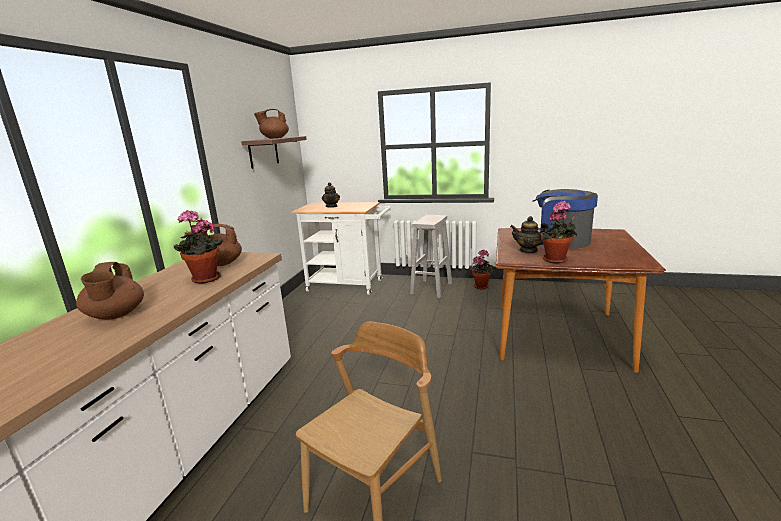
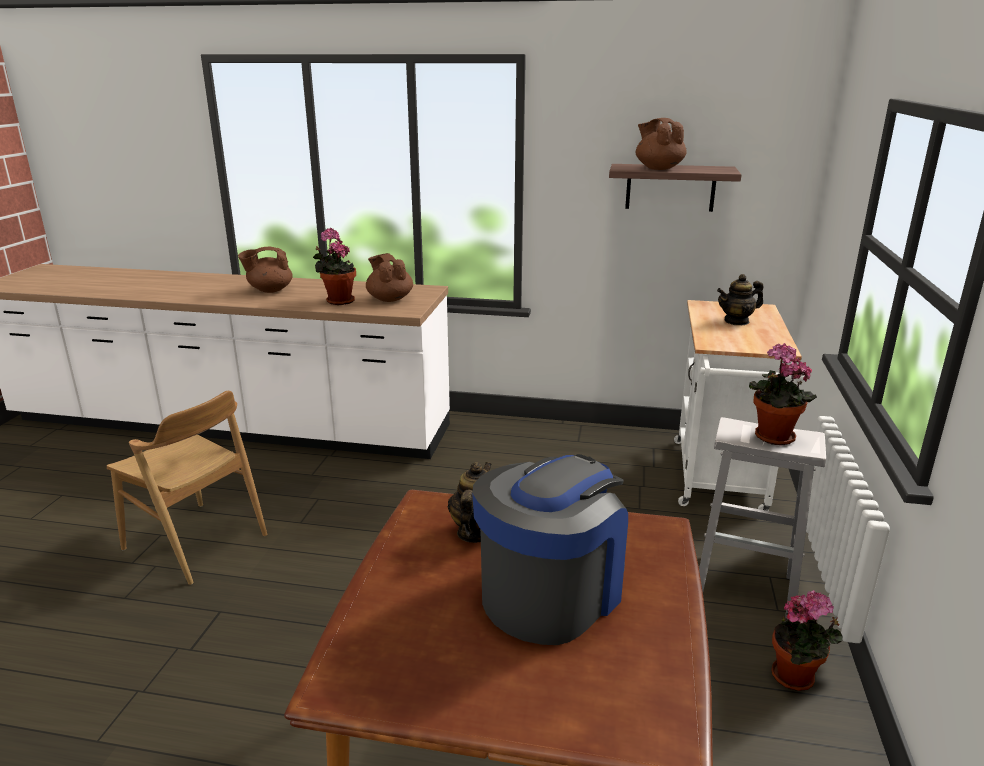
camera: 85 degrees right, 5 degrees up
(556, 260) = (398, 556): potted plant -> potted plant (771, 438)

